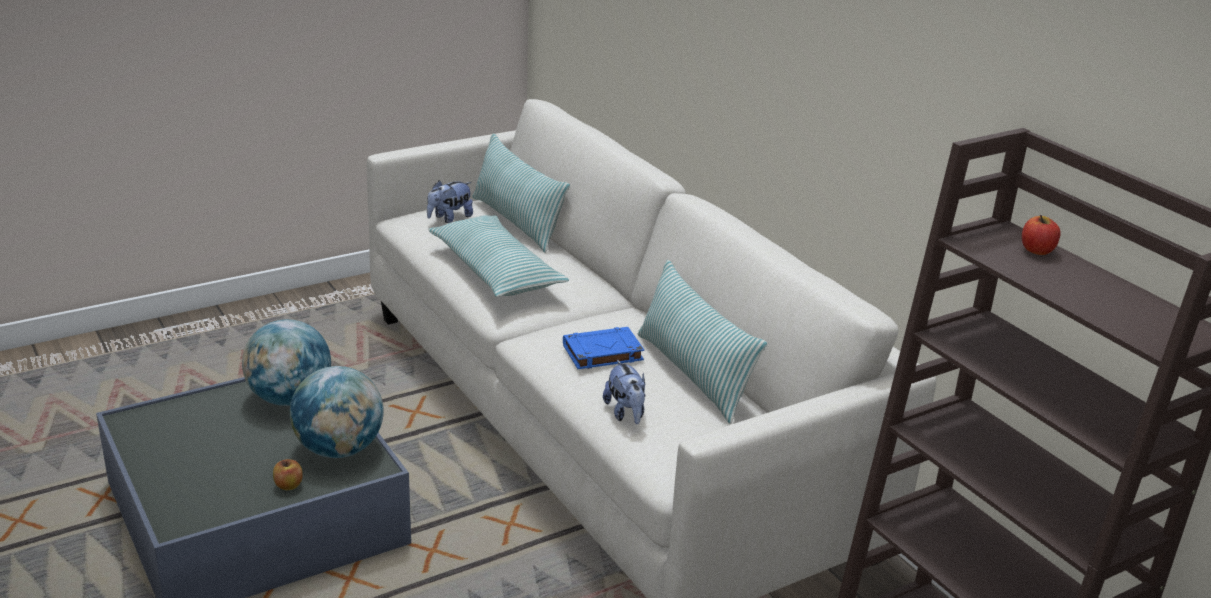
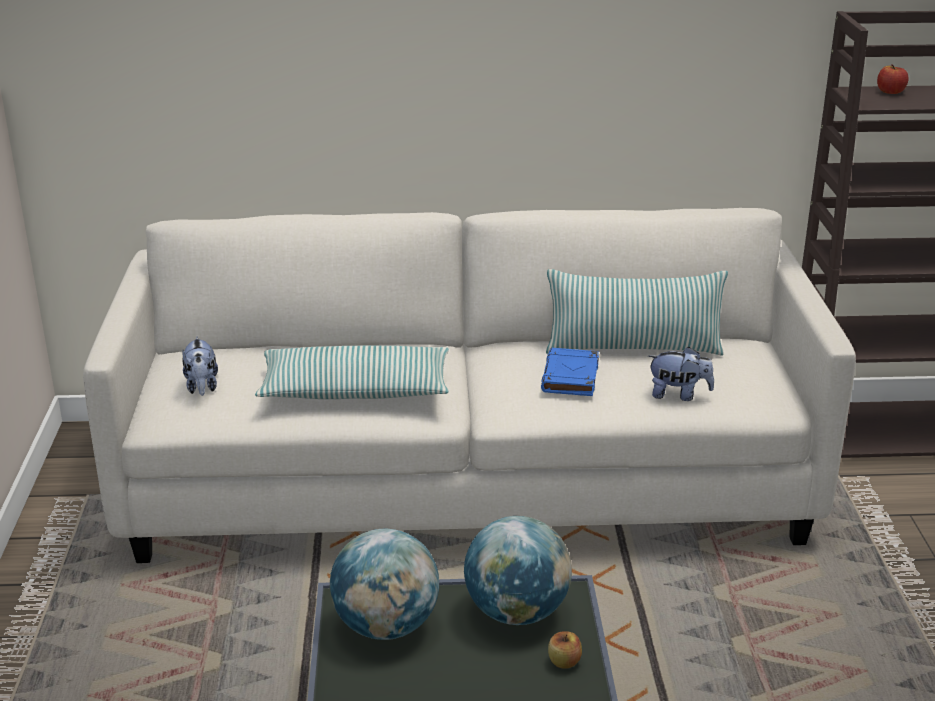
camera: 60 degrees left, 0 degrees up
(517, 222) = (253, 353): pillow -> none

